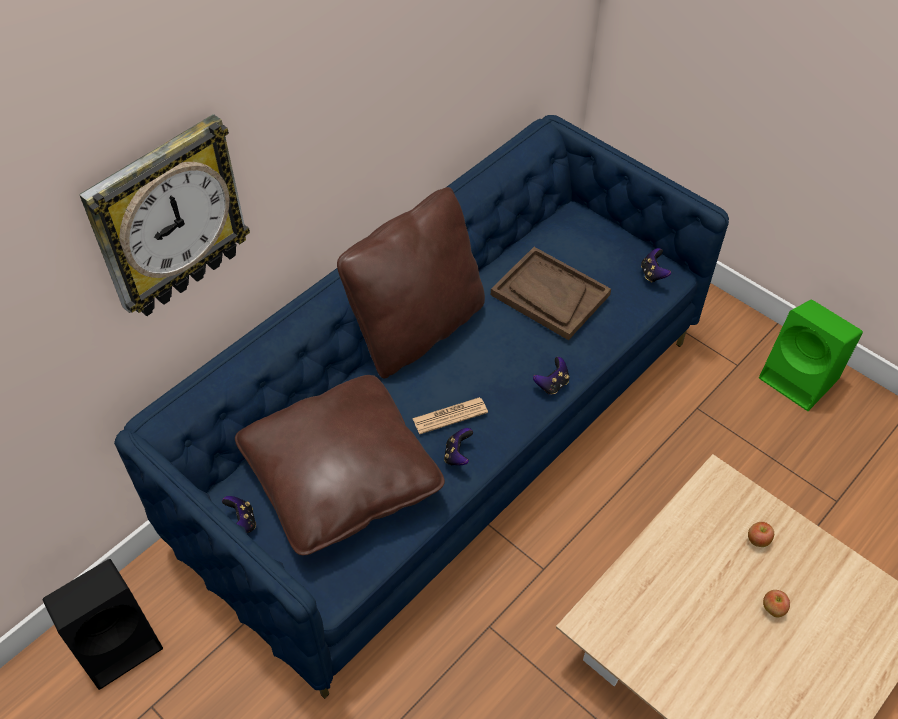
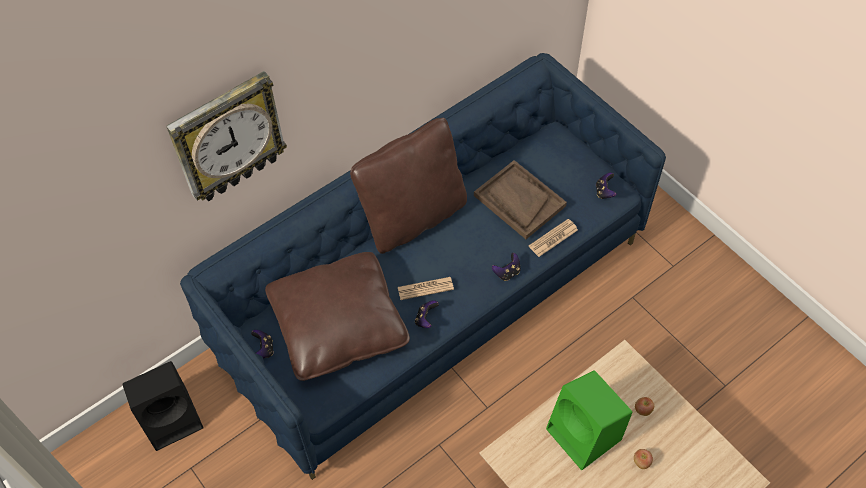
camera: 10 degrees right, 5 degrees up
(602, 335) = (553, 238): none -> newspaper
(801, 379) = (721, 284): green speaker -> green speaker (585, 435)

